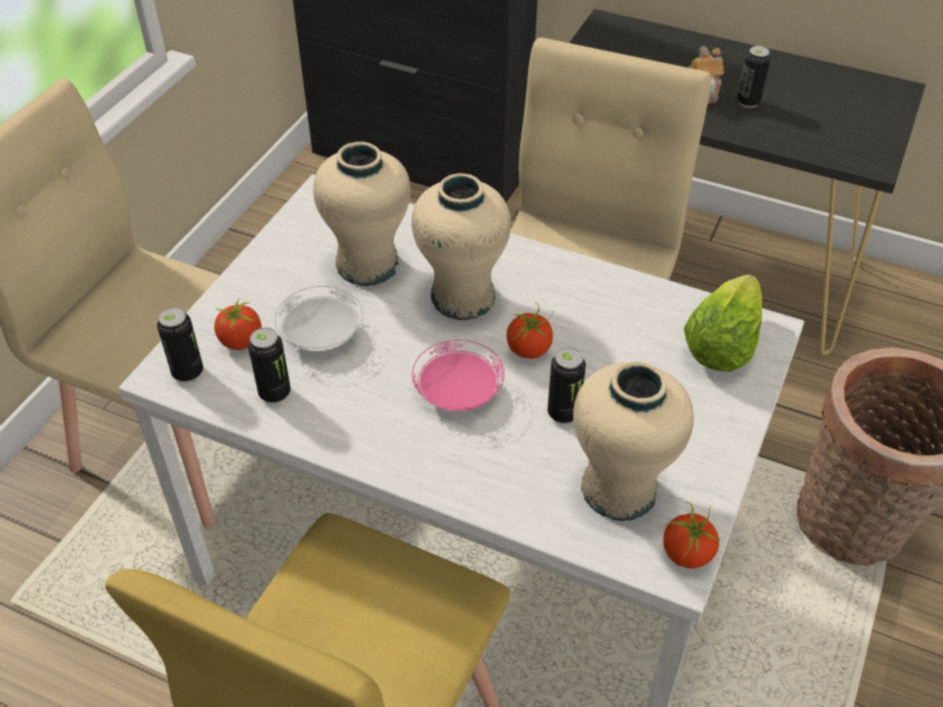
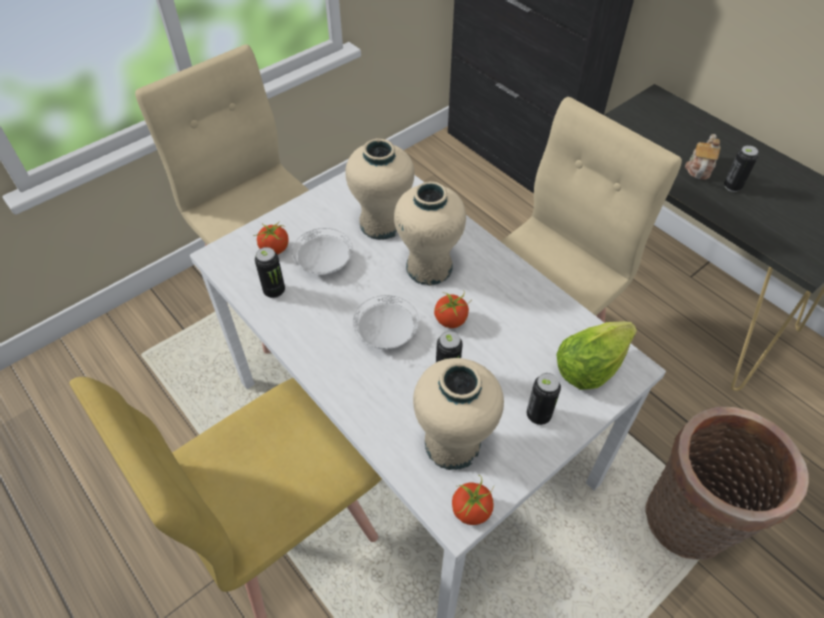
camera: 25 degrees right, 5 degrees up
(188, 372) = (232, 259): can -> can (538, 415)
(458, 393) = (386, 333): pink plate -> white plate

